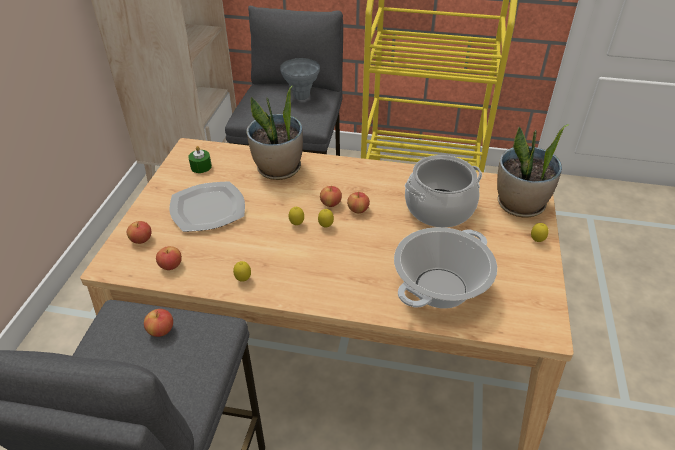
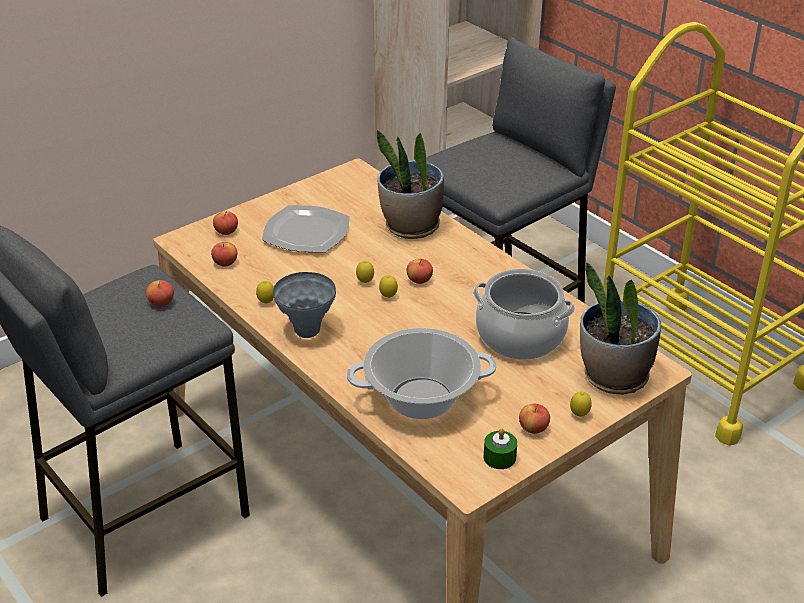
camera: 40 degrees right, 5 degrees down
(201, 167) = (344, 193): green candle -> green candle (499, 457)
(301, 97) = (521, 164): grey vase -> grey vase (307, 331)
(358, 210) = (437, 298): apple -> apple (533, 428)

